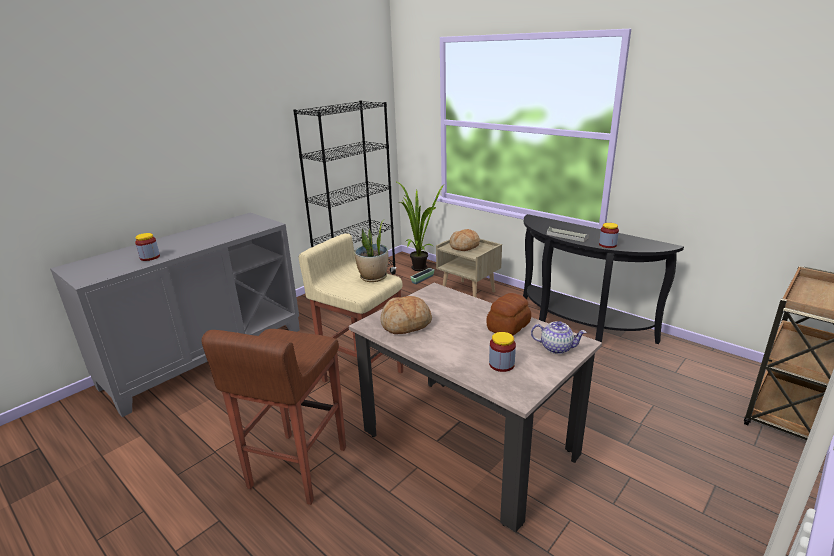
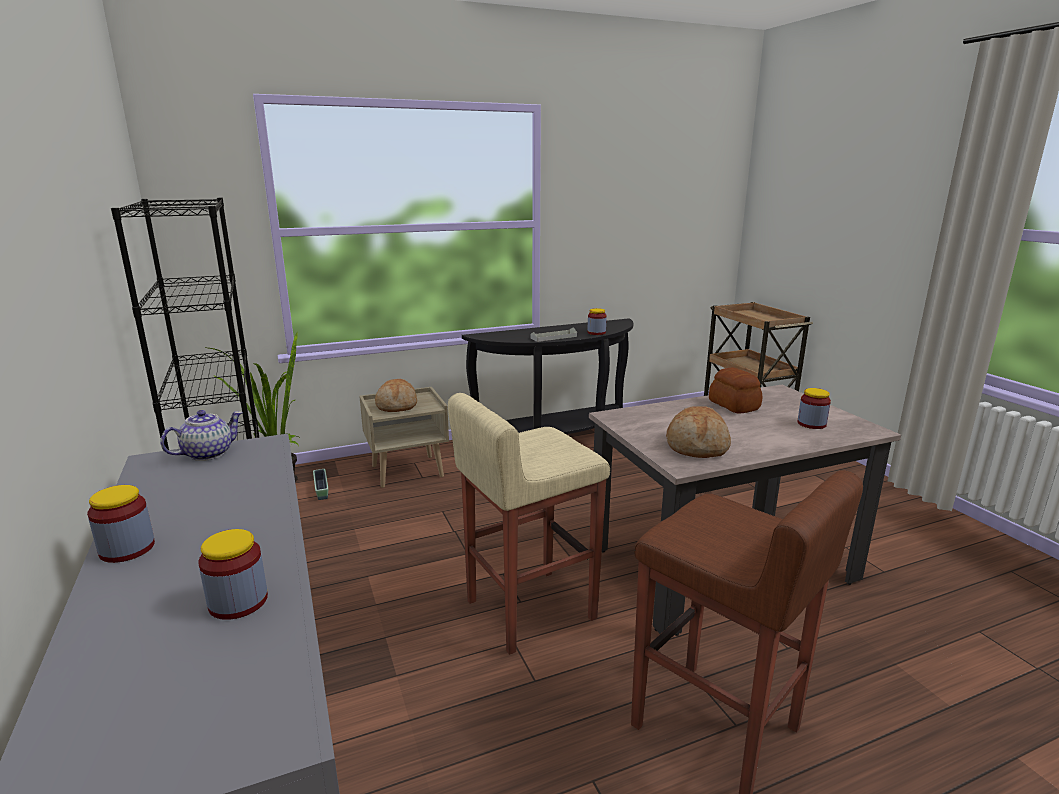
camera: 65 degrees left, 5 degrees down
(180, 235) = (127, 549): none -> jar
(373, 277) = (535, 439): potted plant -> none
(556, 348) = (786, 399): teapot -> teapot (208, 453)

